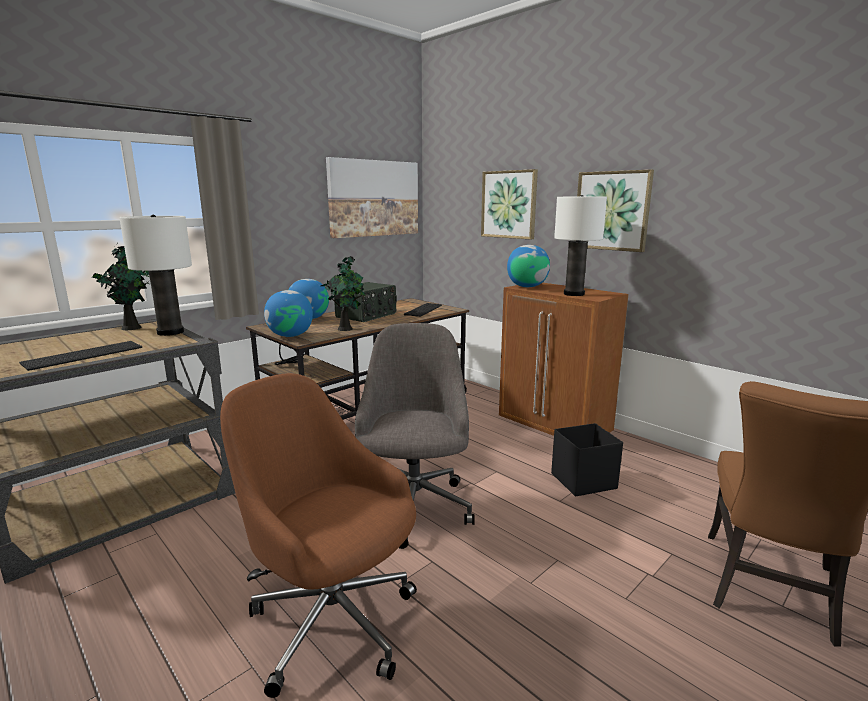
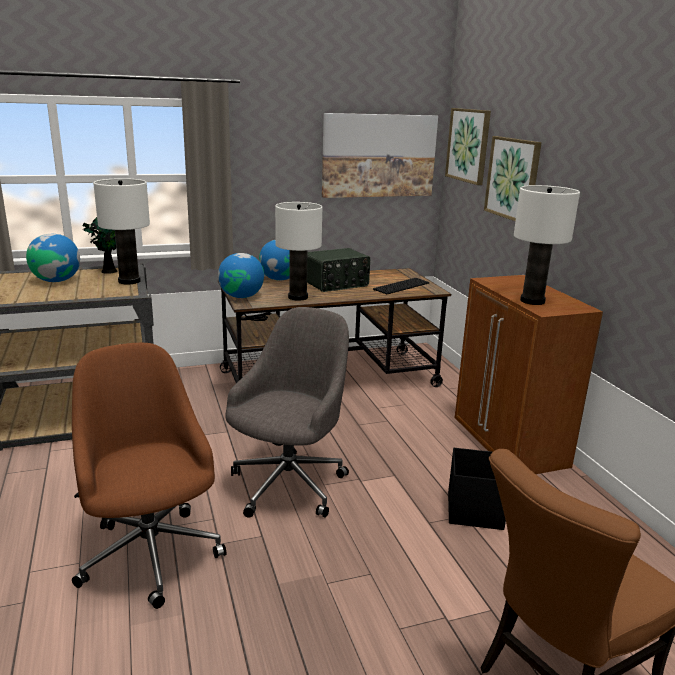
camera: 25 degrees right, 5 degrees up
(84, 355) = (53, 293): keyboard -> none
(346, 329) = (298, 297): potted plant -> white table lamp
(527, 287) = (497, 281): globe -> globe (56, 281)
(612, 211) = (602, 207): picture -> picture (468, 145)

